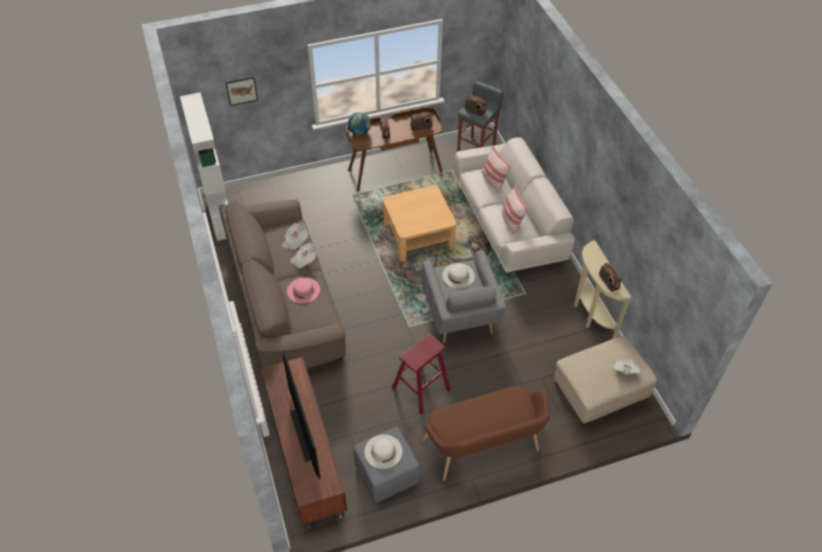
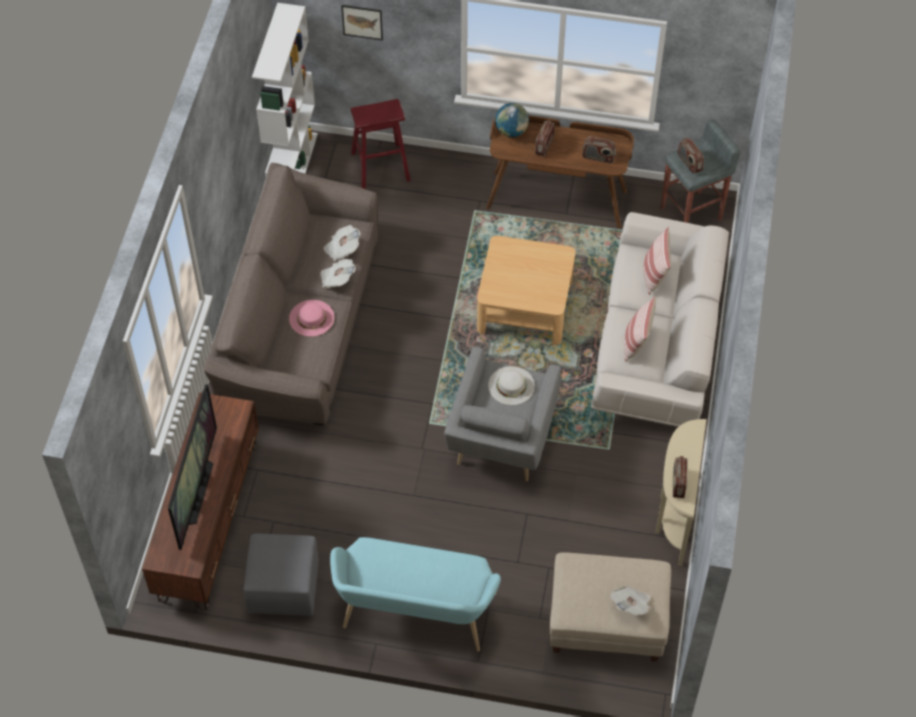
camera: 30 degrees right, 5 degrees up
(383, 451) = (278, 556): white hat -> none
(421, 389) = (391, 507): red stool -> red stool (380, 166)
(484, 449) = (415, 616): brown bench -> turquoise bench

